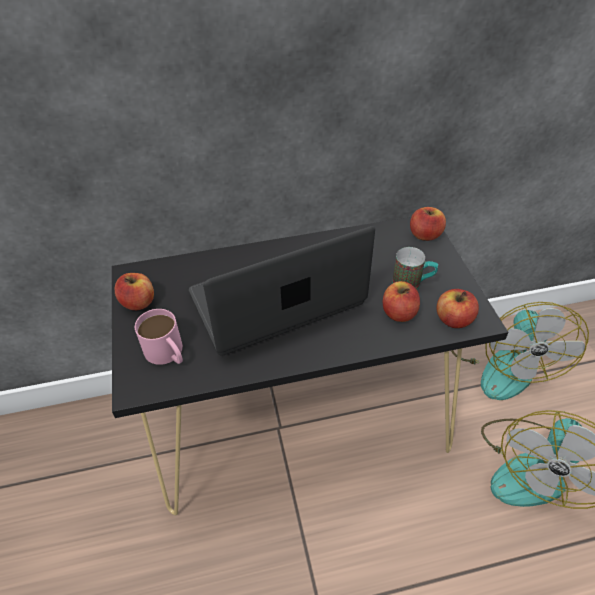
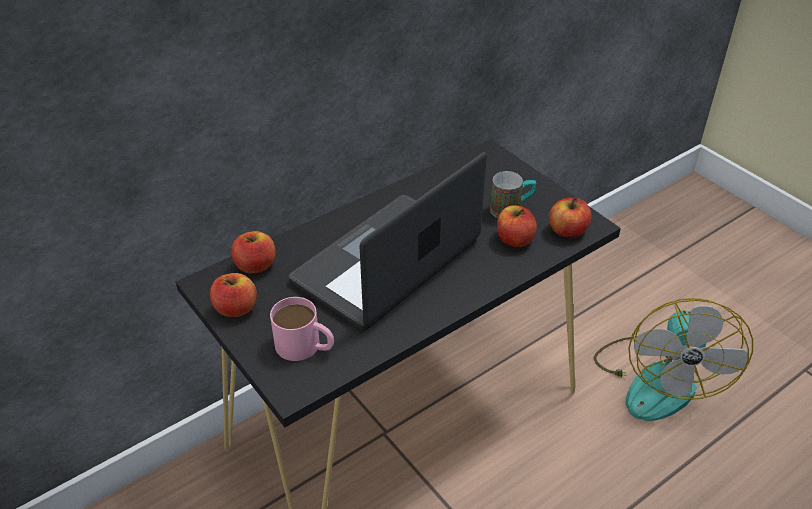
camera: 25 degrees left, 5 degrees down
(425, 235) = (496, 161): apple -> apple (255, 265)
(503, 363) = (585, 289): fan -> none

